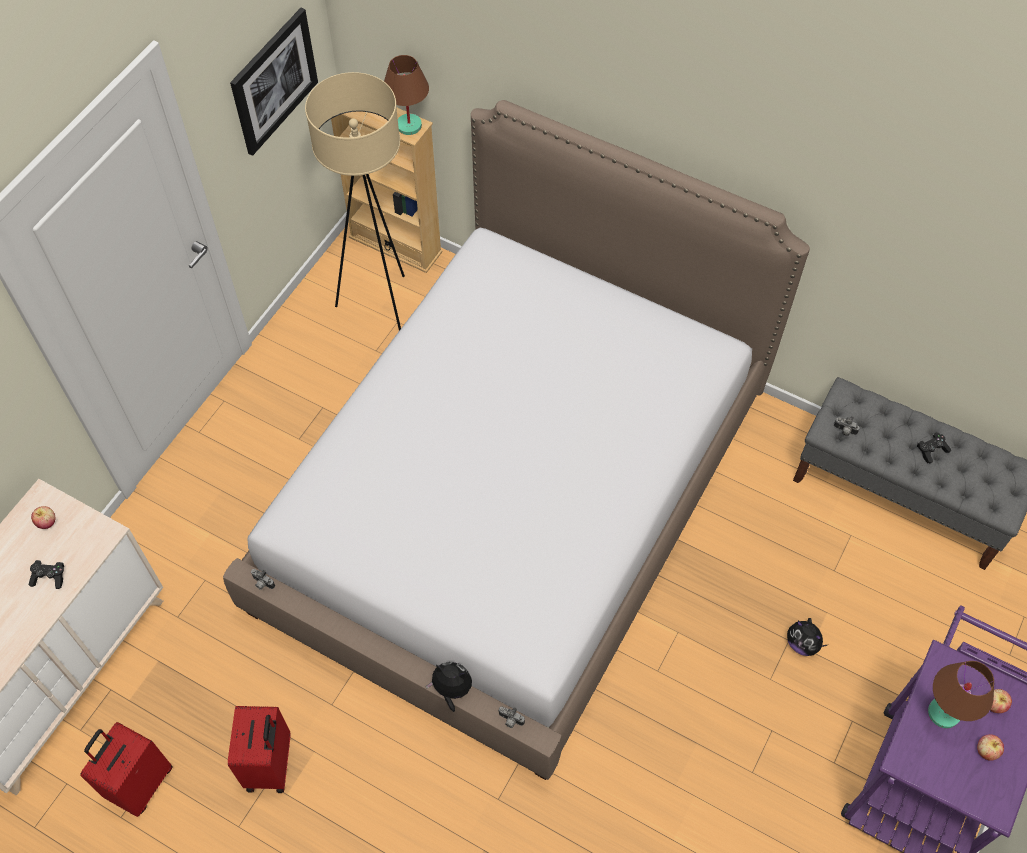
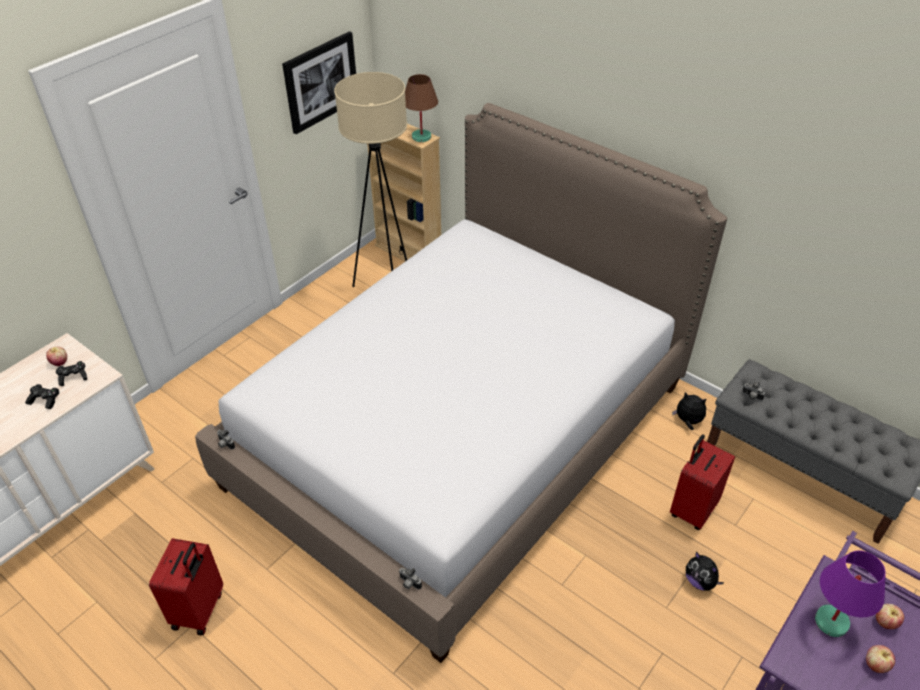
camera: 10 degrees right, 15 degrees down
(140, 783) = (84, 607): red suitcase -> red suitcase (692, 509)
(451, 690) = (362, 550): plush toy -> plush toy (688, 421)
(931, 450) = (830, 420): black game controller -> black game controller (73, 377)
(943, 713) = (830, 622): brown table lamp -> purple table lamp

